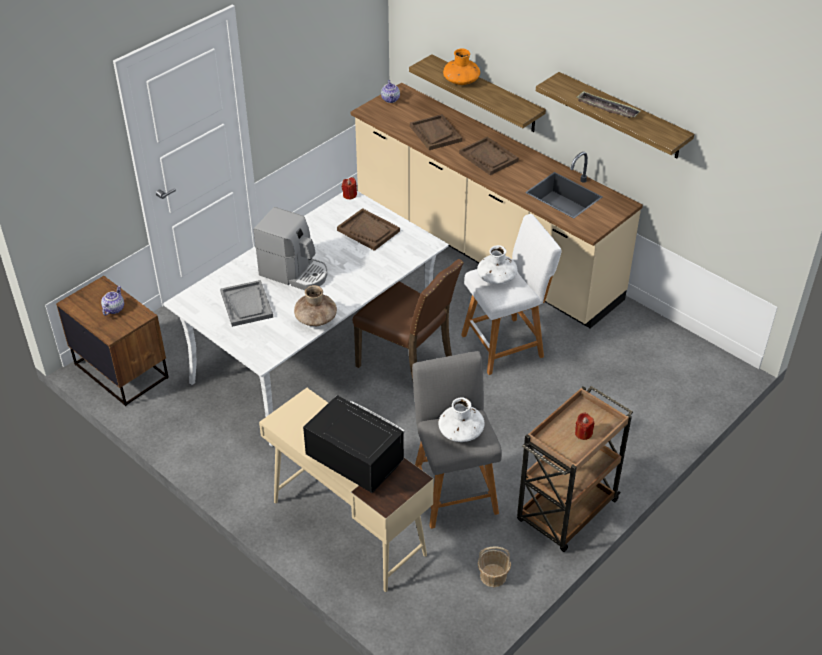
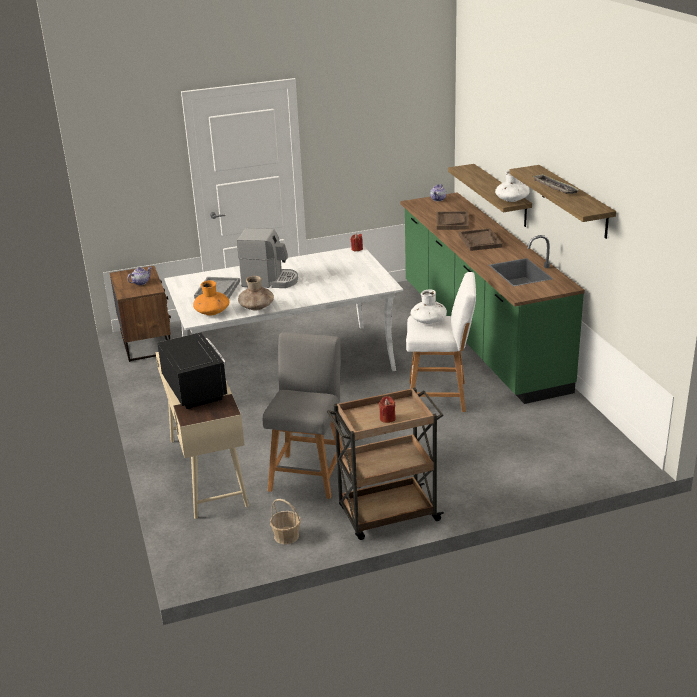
camera: 30 degrees right, 15 degrees down
(294, 272) = (270, 281): coffee machine -> coffee machine turned 45 degrees counterclockwise
(368, 231) = (349, 270): brown tray -> none
(407, 363) = (350, 388): brown chair -> none
(460, 432) = (300, 401): white vase -> white vase (511, 200)
(461, 81) = (480, 179): orange vase -> orange vase (212, 312)
(484, 249) = (479, 335): beige counter -> green counter

